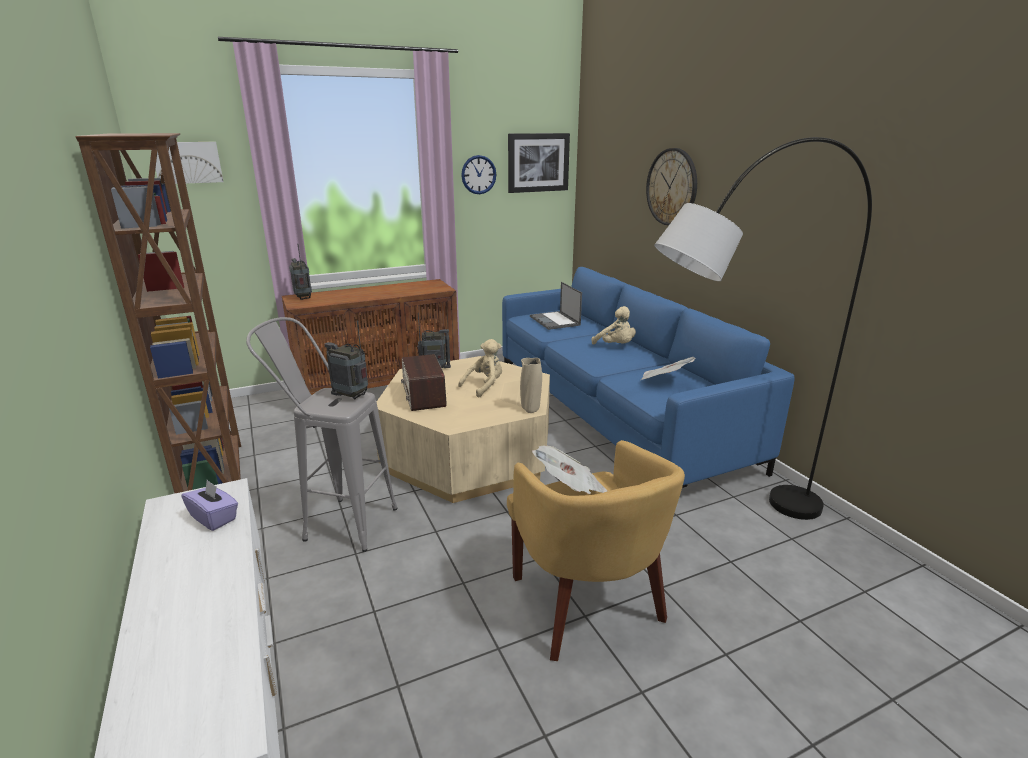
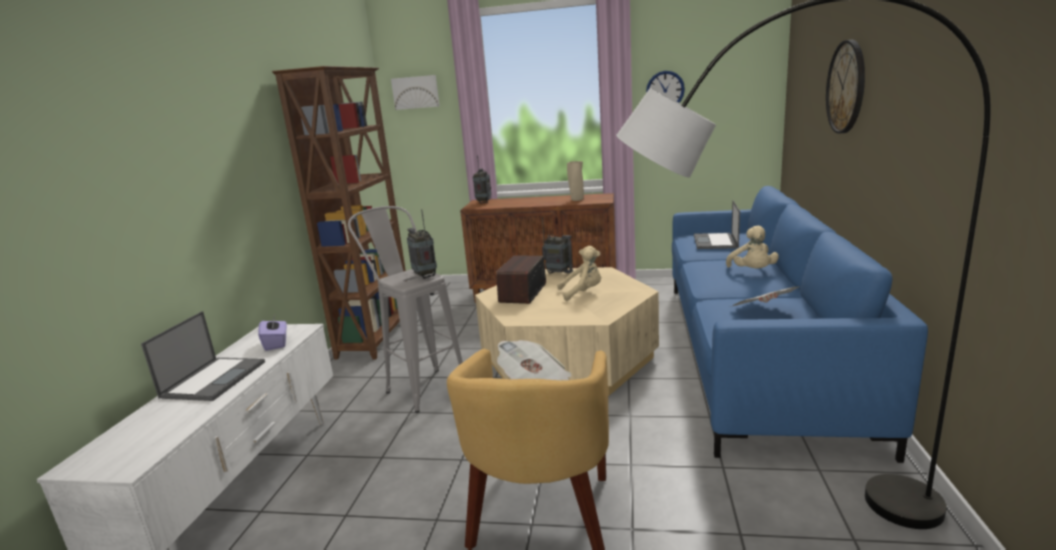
camera: 35 degrees right, 5 degrees down
(185, 587) = (214, 378): none -> laptop
(530, 409) = (599, 318): beige vase -> beige vase (576, 200)
(538, 162) = (735, 74): picture -> none

